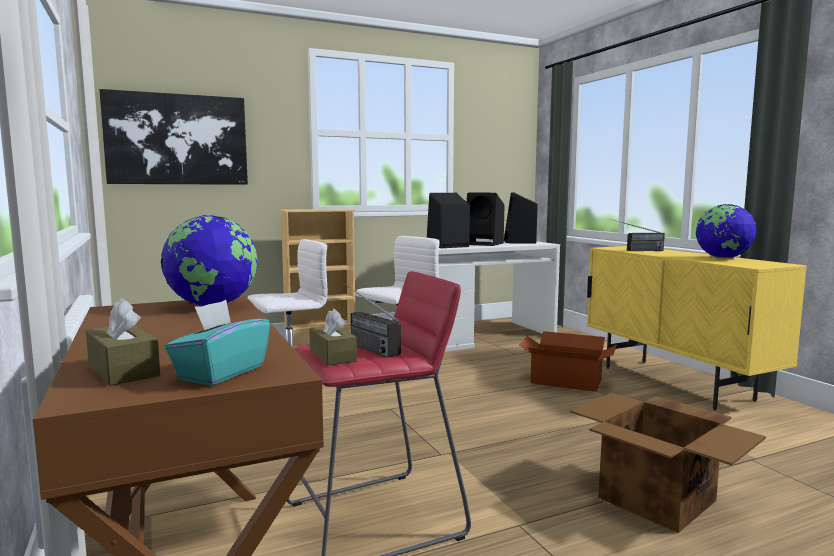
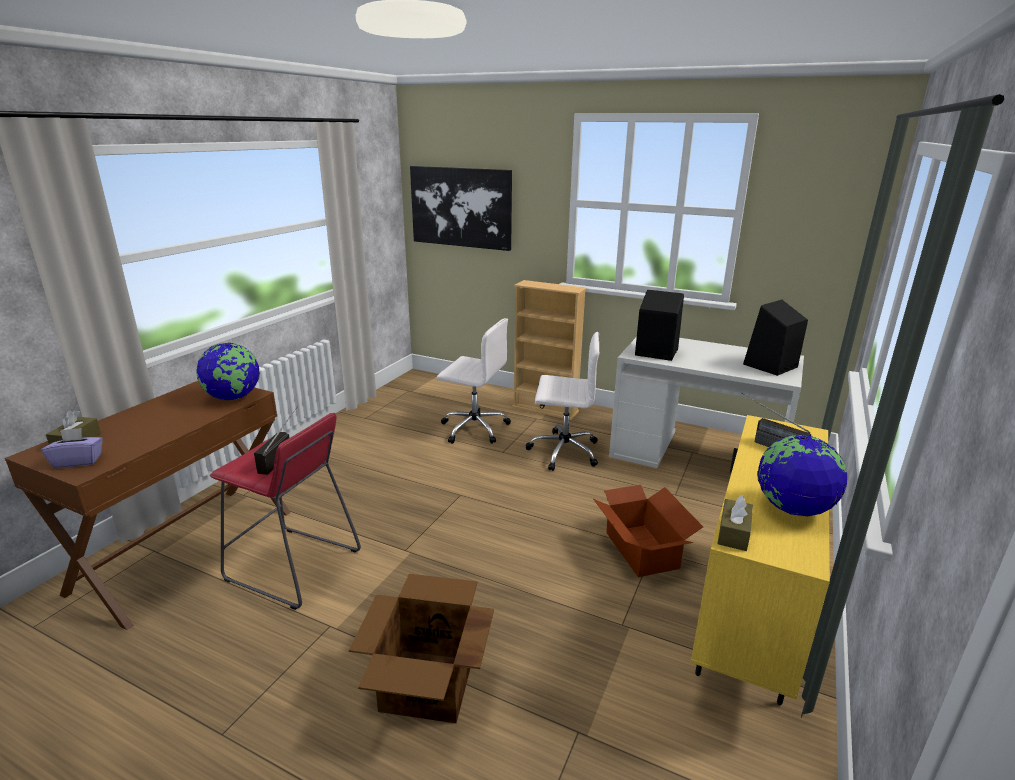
camera: 50 degrees right, 15 degrees up
(221, 373) = (78, 461): turquoise tissue box -> purple tissue box
(332, 356) = (247, 457): brown tissue box -> brown tissue box (733, 533)
(485, 244) = (712, 359): black speaker -> none

